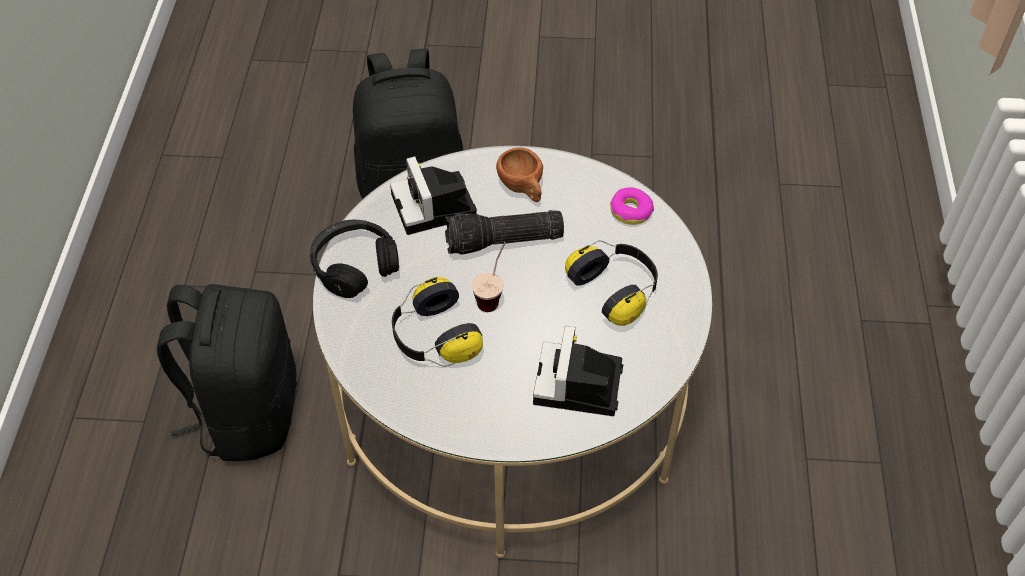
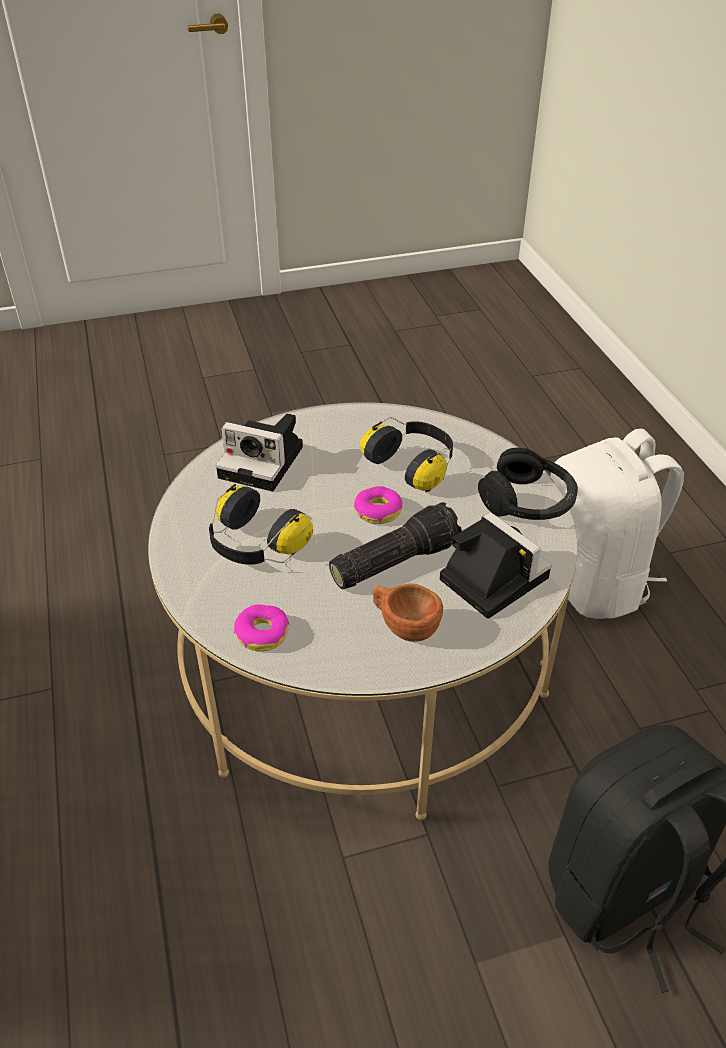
camera: 160 degrees right, 10 degrees down
(247, 412) = (593, 582): black backpack -> white backpack
(493, 294) = (378, 511): cup -> donut
(578, 387) = (265, 462): camera -> camera turned 120 degrees clockwise

